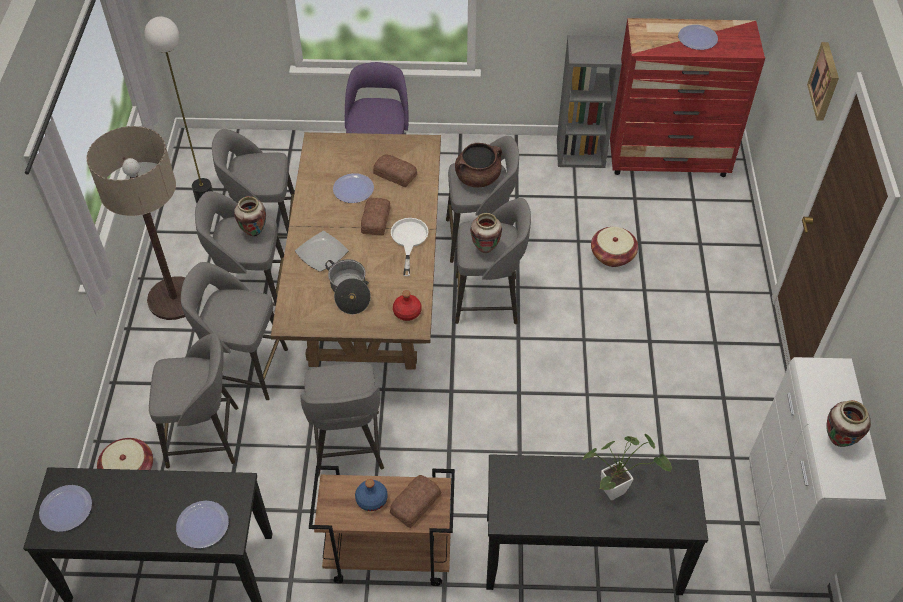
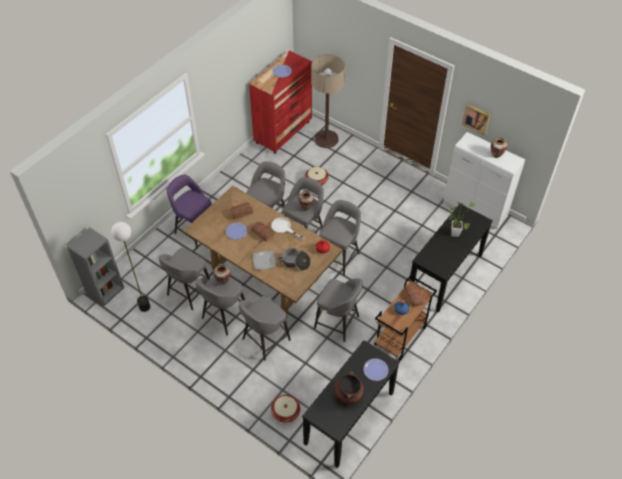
camera: 55 degrees left, 0 degrees up
(66, 509) = (330, 417): plate -> none
(174, 299) = (199, 349): floor lamp -> floor lamp (326, 139)
(206, 437) = (291, 373): grey stool -> grey stool (339, 257)
(478, 178) = (264, 189): brown cooking pot -> brown cooking pot (348, 394)
(581, 153) = (252, 157): grey bookcase -> grey bookcase (105, 290)
(825, 81) = (363, 50): picture -> picture (476, 118)

